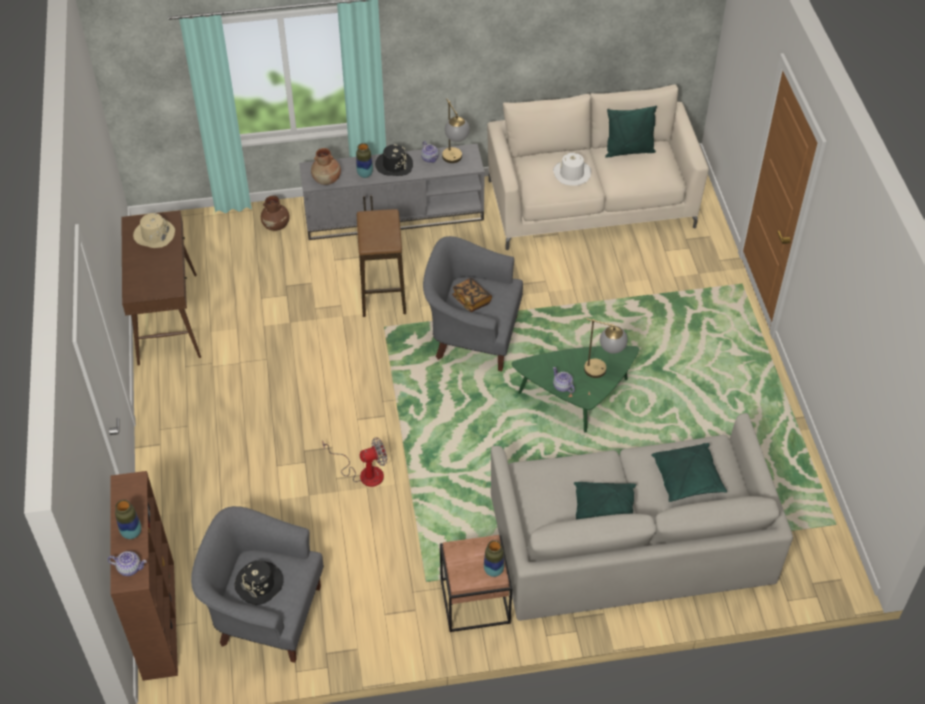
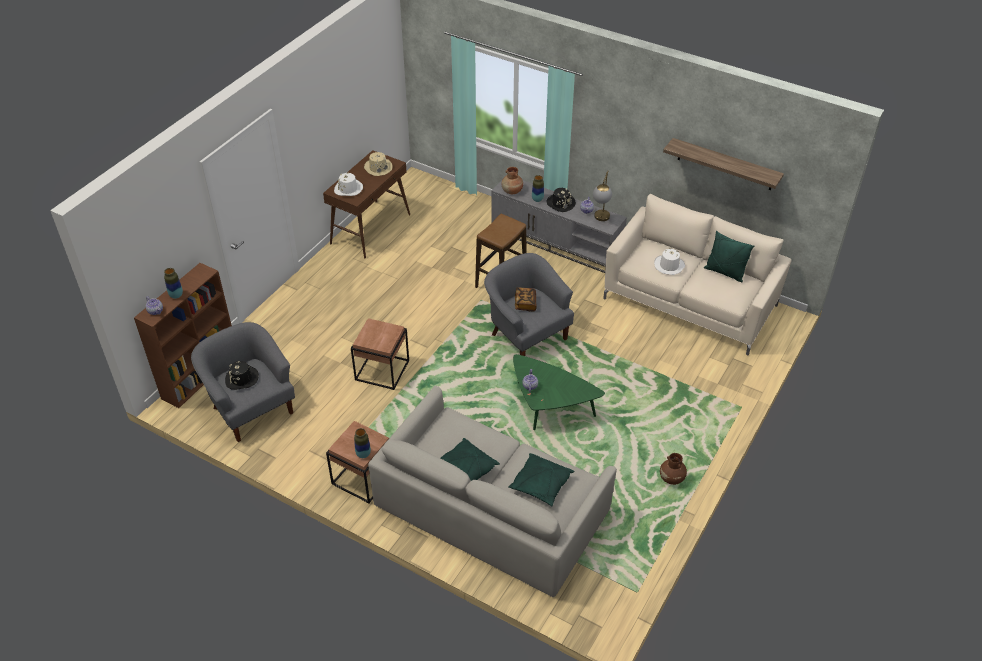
camera: 40 degrees right, 5 degrees down
(148, 281) = (348, 189): none -> white hat
(276, 225) = (482, 212): brown vase -> brown vase (671, 478)
(364, 473) = (382, 370): fan -> brown side table
(585, 30) = (725, 164): none -> shelf
(603, 371) = (565, 393): table lamp -> none

